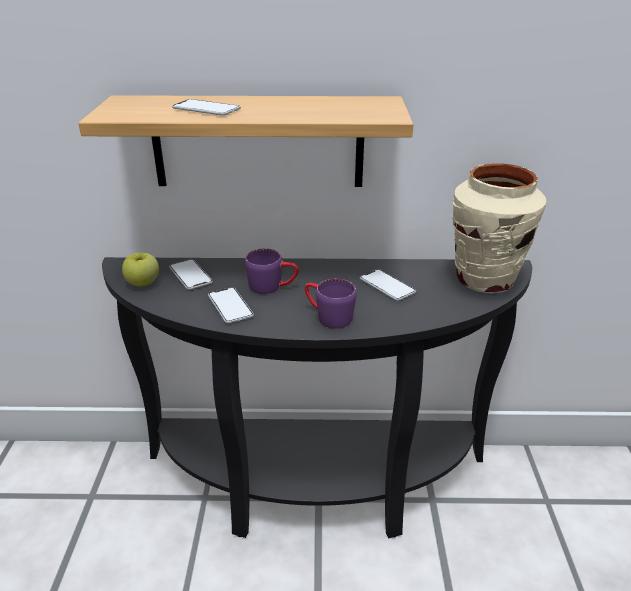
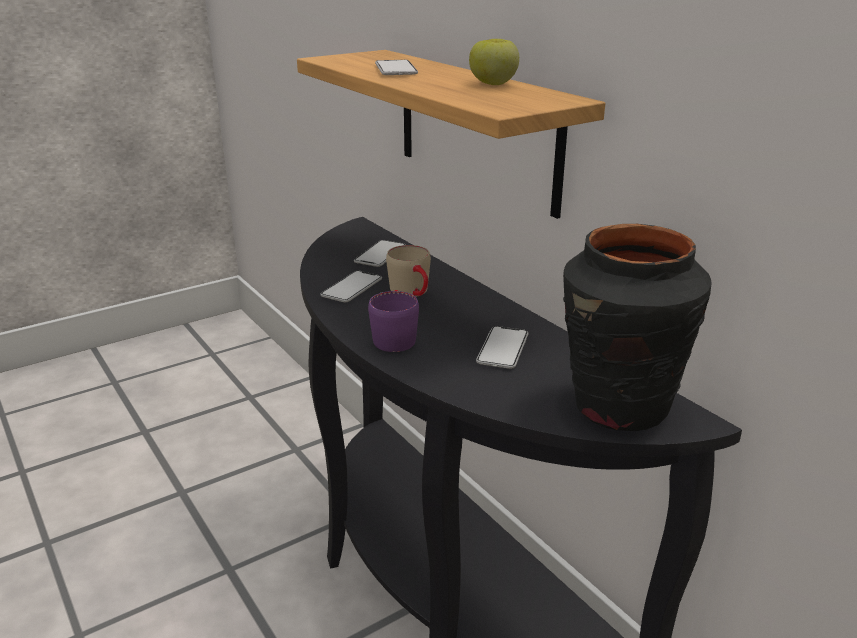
camera: 55 degrees right, 5 degrees down
(143, 283) = (341, 243): apple -> apple (493, 84)
(272, 286) = (413, 293): purple mug -> beige mug
(484, 279) = (619, 407): beige vase -> black vase

